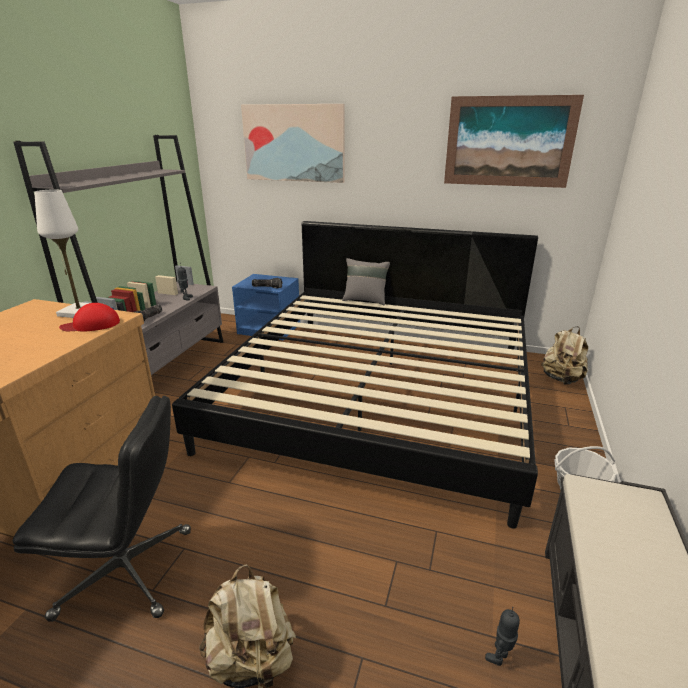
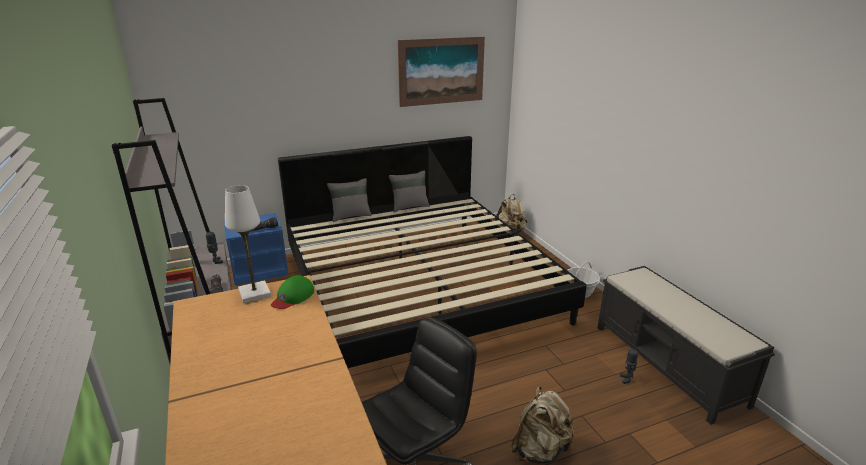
camera: 40 degrees left, 0 degrees up
(91, 325) = (293, 296): red cap -> green cap
(294, 143) = (259, 87): picture -> none
(435, 308) = (409, 207): none -> grey pillow

